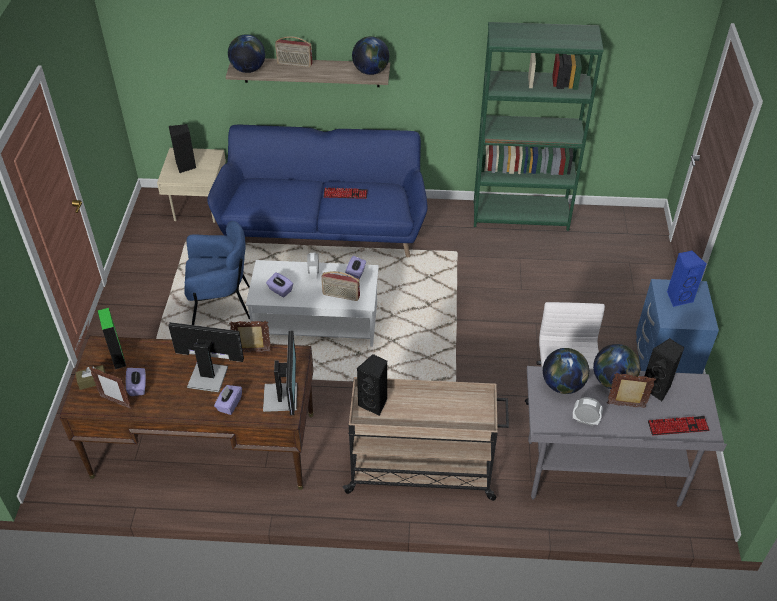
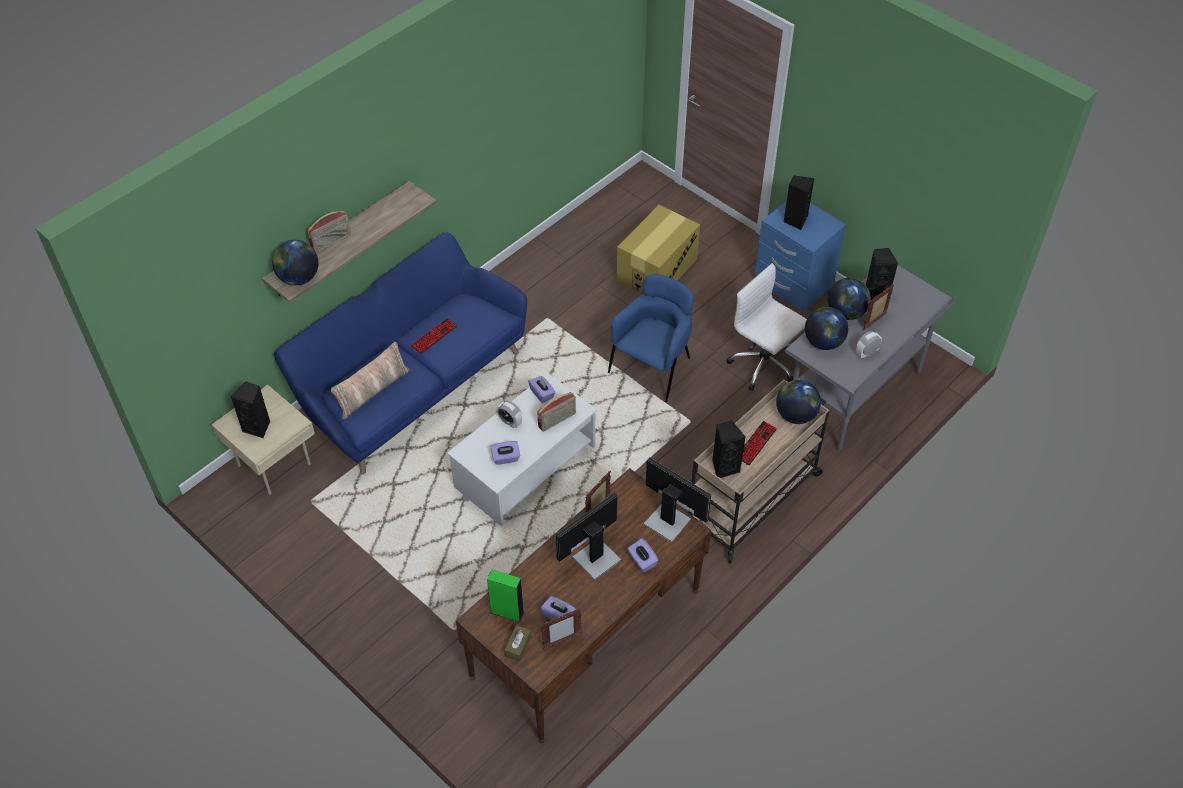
camera: 50 degrees left, 5 degrees up
(221, 305) = (429, 524): blue armchair -> blue armchair (653, 367)
(269, 195) = (372, 391): none -> pillow
(371, 71) = (407, 200): globe -> globe (795, 415)
(520, 215) = (552, 248): green bookcase -> none
(573, 279) = (657, 270): none -> cardboard box
(678, 297) = (795, 220): blue speaker -> black speaker
(678, 426) = (916, 309): keyboard -> keyboard (756, 443)

